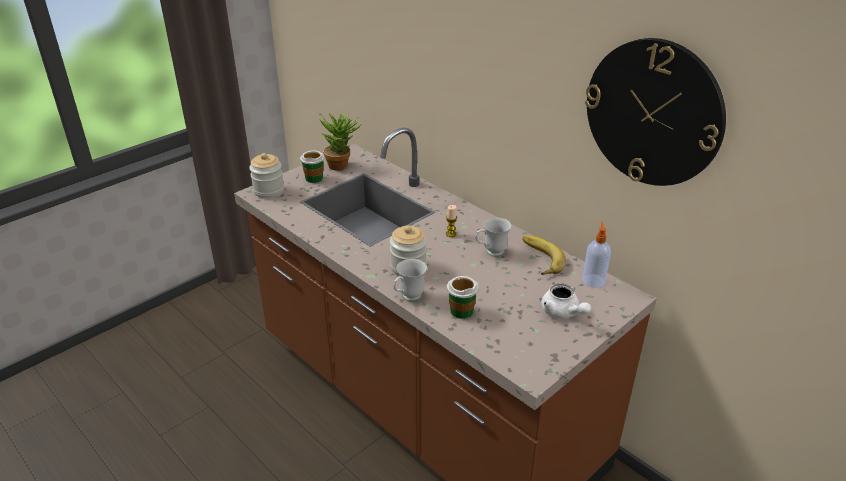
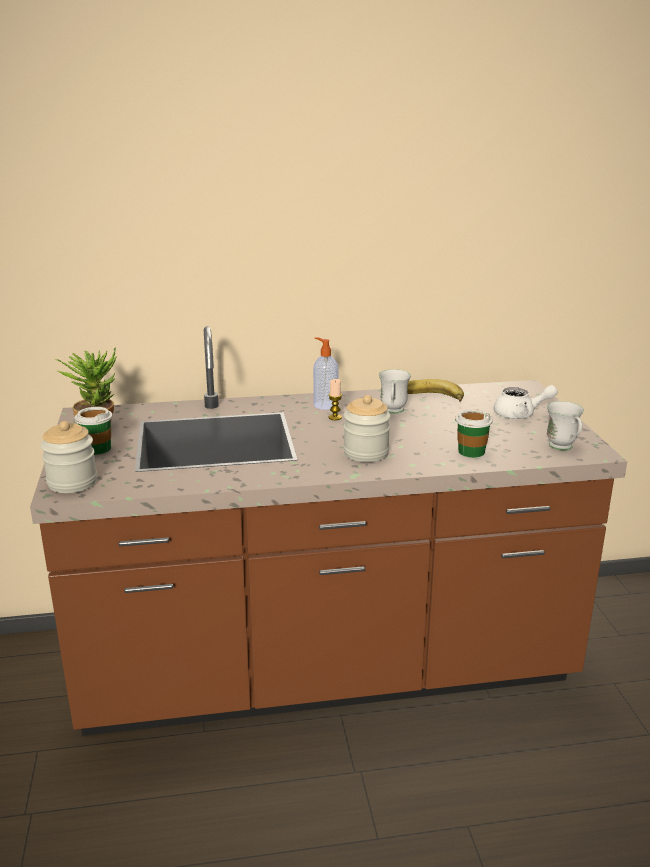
camera: 55 degrees left, 10 degrees down
(408, 298) = (420, 468): white mug -> white mug (563, 448)
(593, 280) = (487, 390): soap dispenser -> soap dispenser (325, 405)
(653, 113) = (506, 198): wall clock -> none

